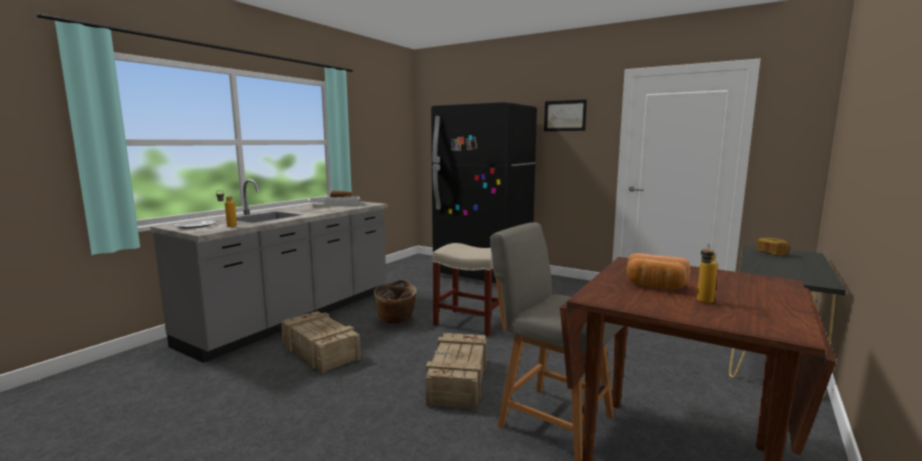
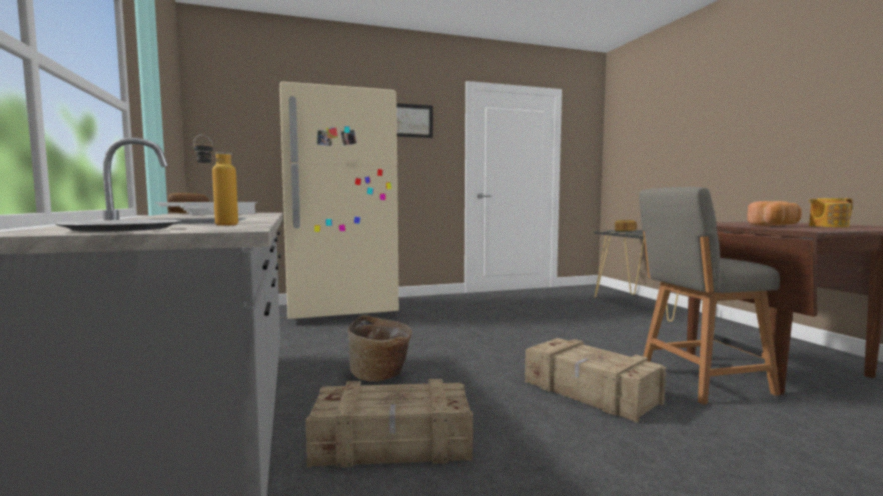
camera: 50 degrees left, 5 degrees down
(471, 323) = (457, 348): beige stool -> none
(483, 274) = (341, 310): black fridge -> beige fridge
(703, 303) = (827, 226): bottle -> teapot

